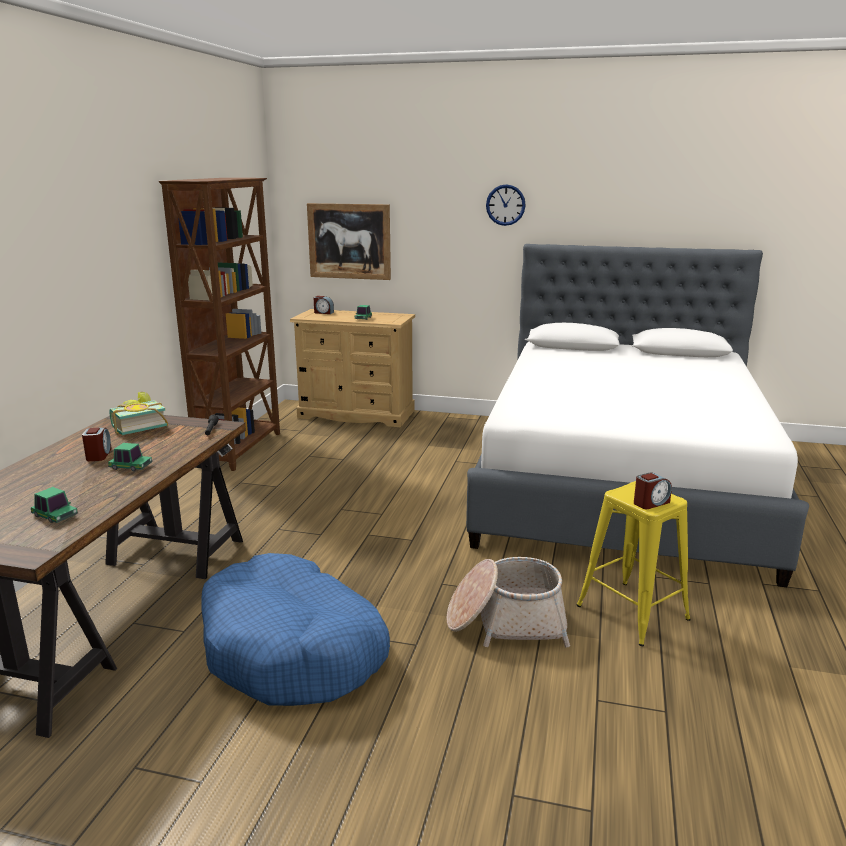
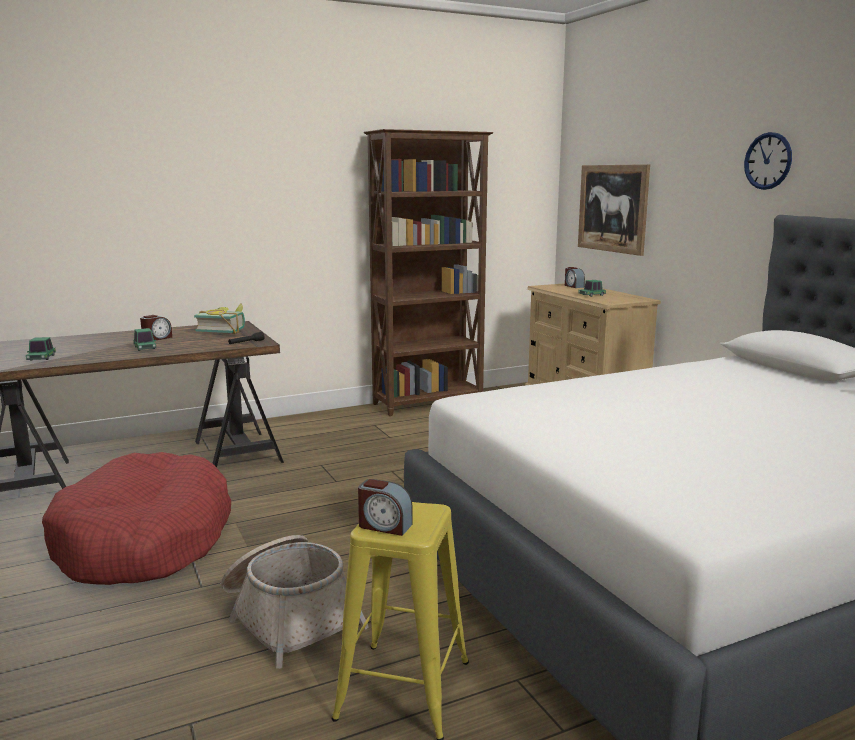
camera: 50 degrees right, 5 degrees down
(293, 650) = (144, 541): blue dog bed -> red dog bed

